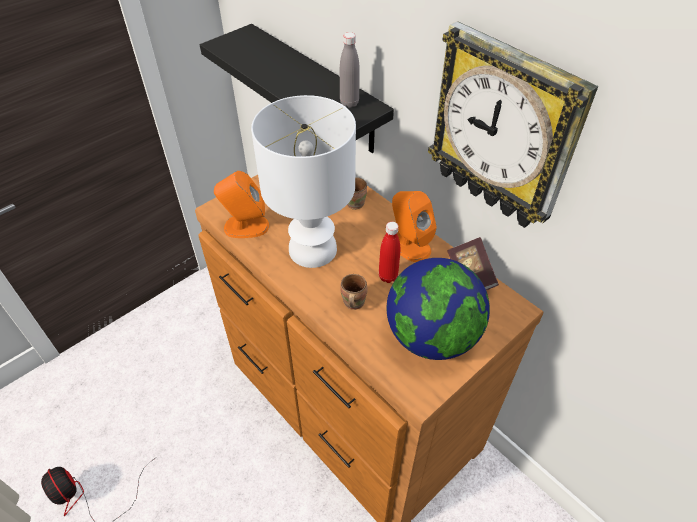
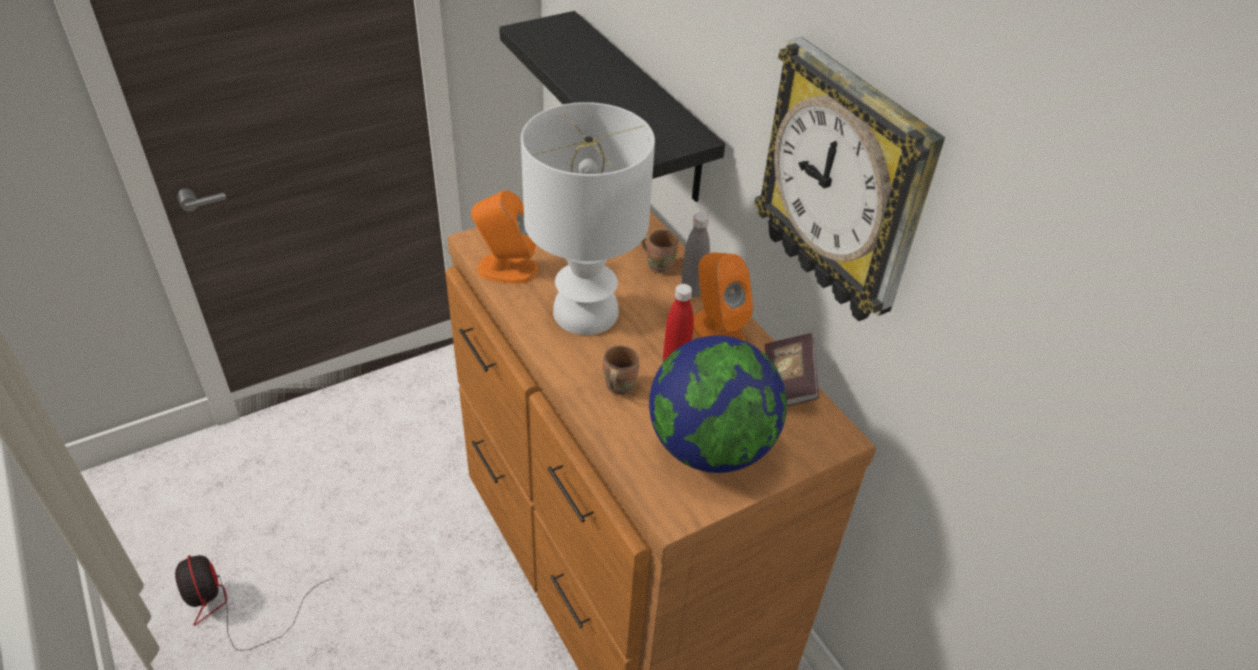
camera: 10 degrees right, 5 degrees down
(349, 103) = (669, 127): grey bottle -> grey bottle (692, 290)

